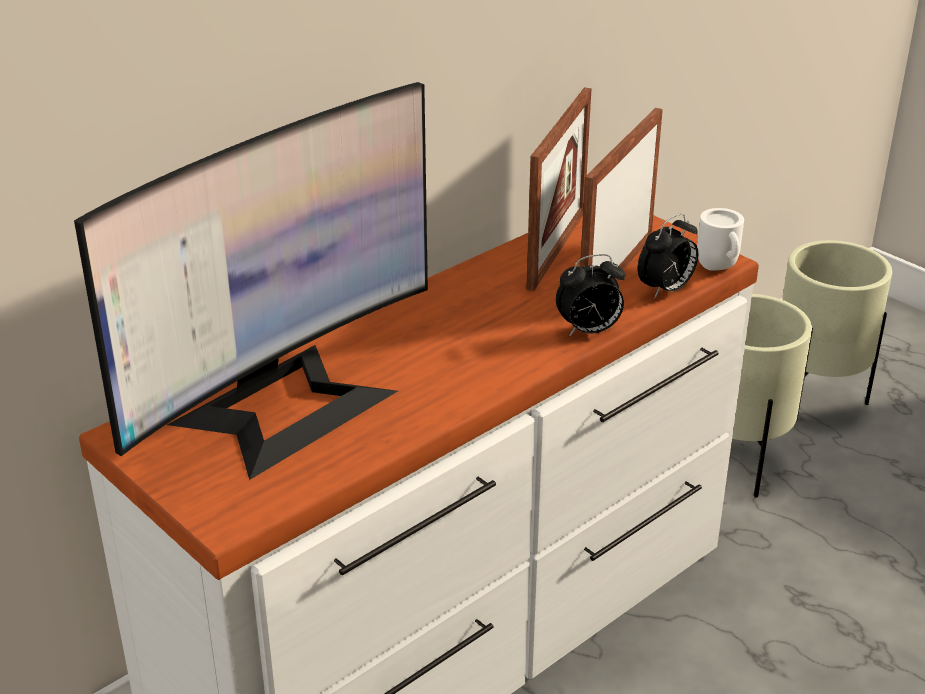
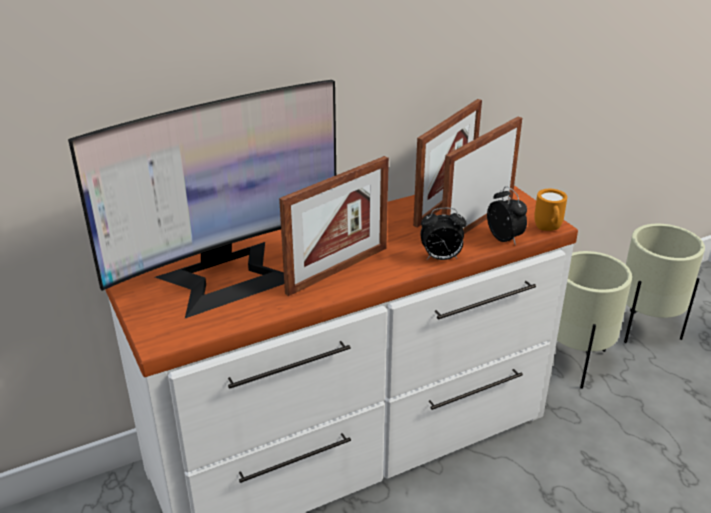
camera: 15 degrees right, 0 degrees up
(447, 371) = (337, 270): none -> picture frame
(666, 290) = (505, 239): alarm clock -> alarm clock turned 90 degrees counterclockwise
(719, 269) = (548, 230): white mug -> orange mug

